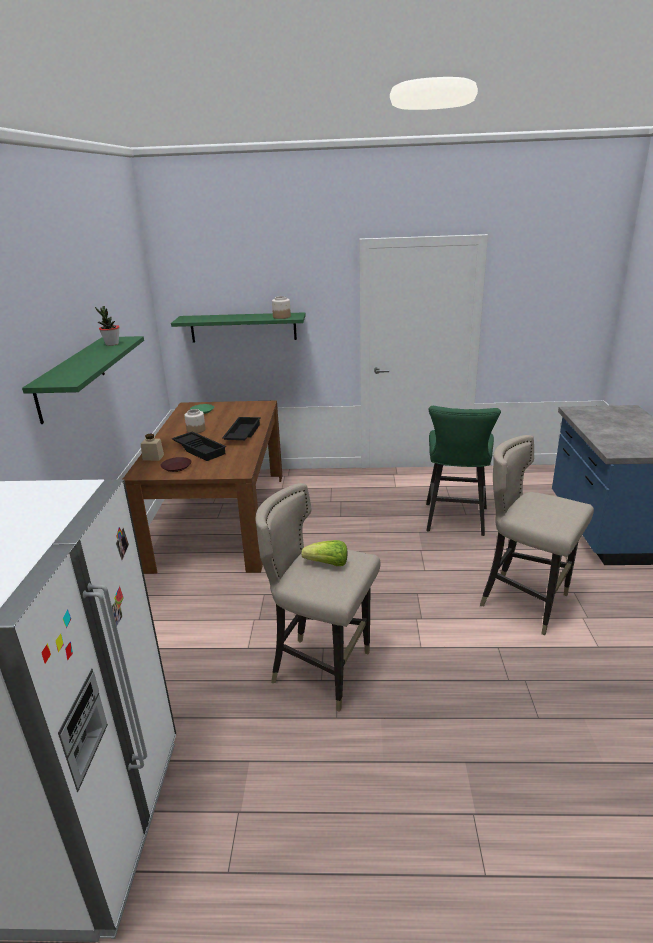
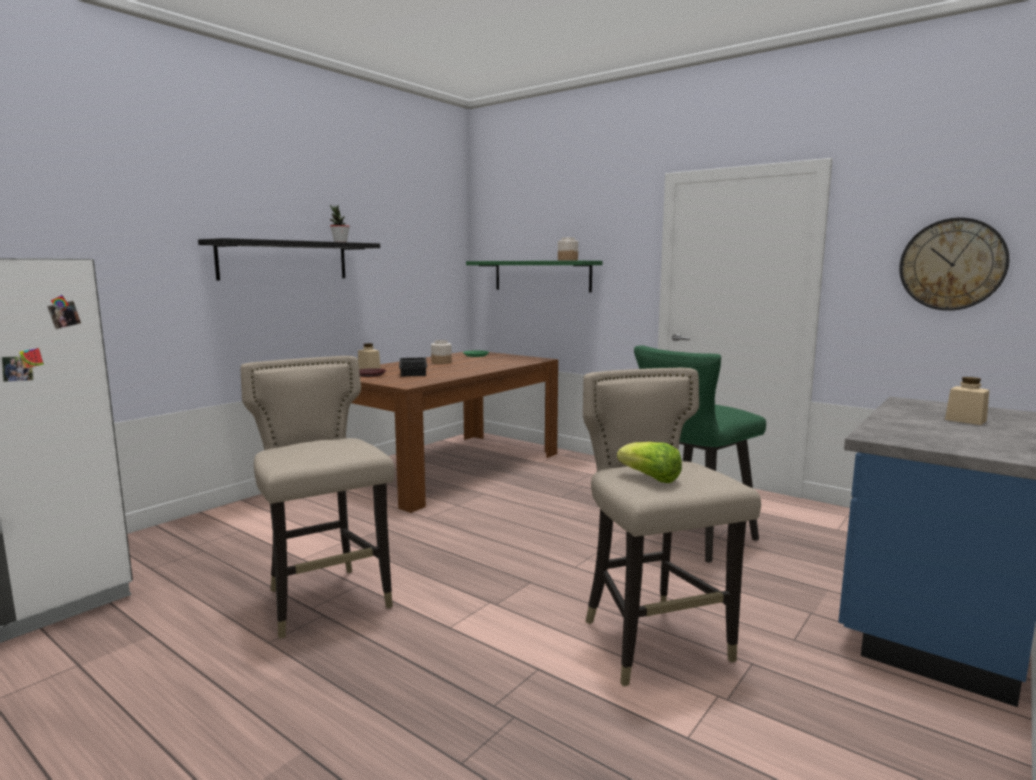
camera: 35 degrees right, 15 degrees down
(71, 378) = (284, 260): green shelf -> black shelf
(242, 434) = (471, 369): black tray -> none
(327, 564) = (327, 446): lettuce -> lettuce (650, 478)
(559, 308) = (952, 264): none -> wall clock
(621, 423) = (965, 420): none -> beige jar

